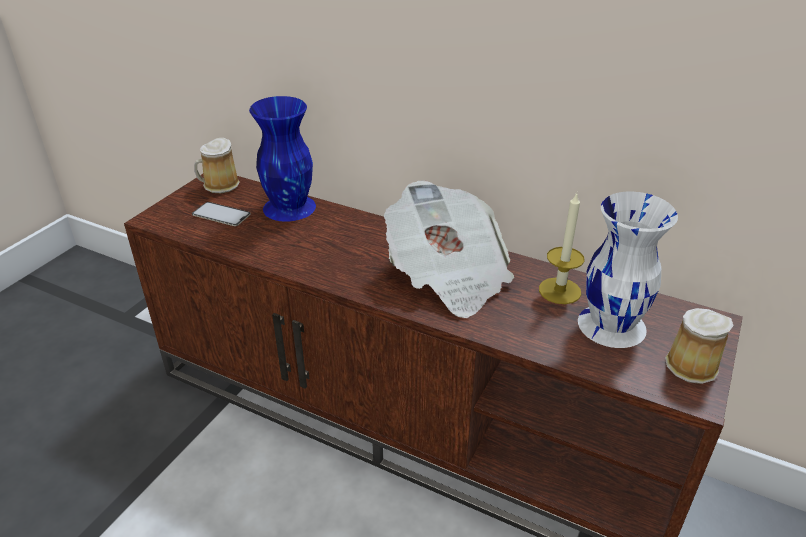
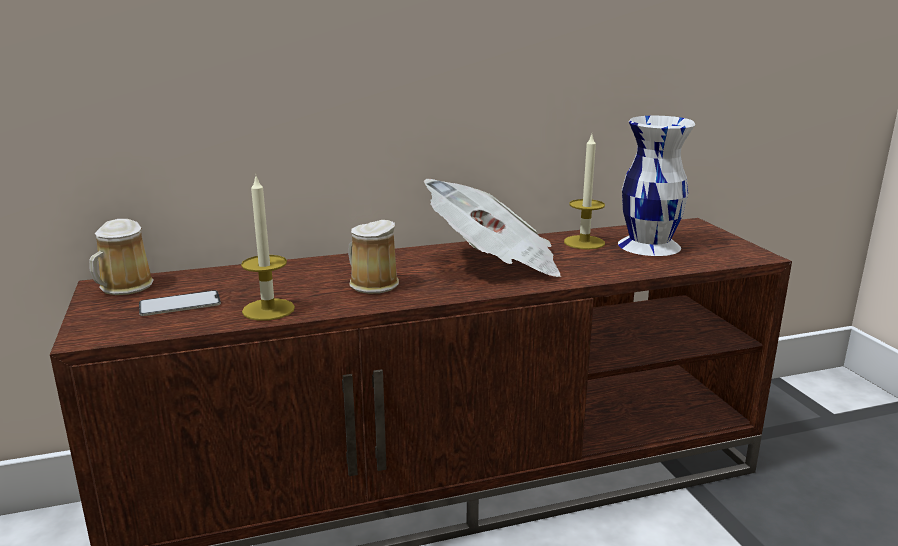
camera: 45 degrees left, 15 degrees down
(250, 244) = (268, 309): none -> candle
(289, 206) = (250, 274): blue vase -> none
(689, 364) = (722, 244): mug -> mug (371, 284)

